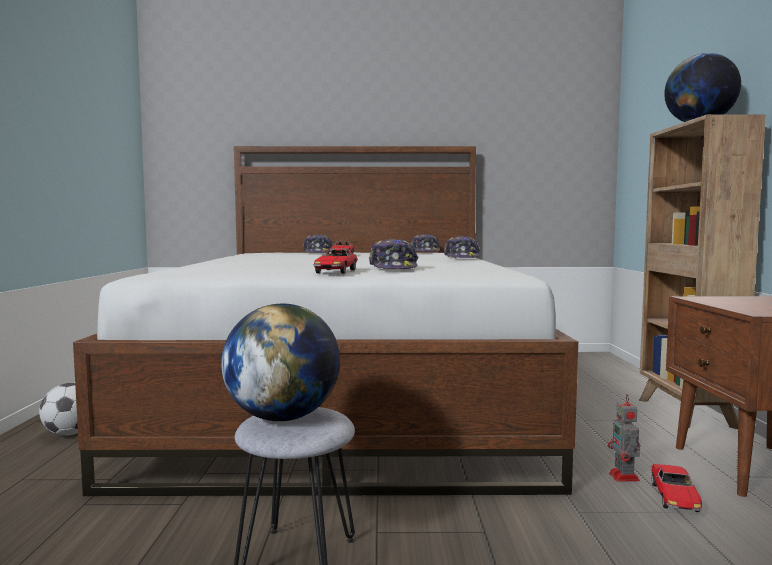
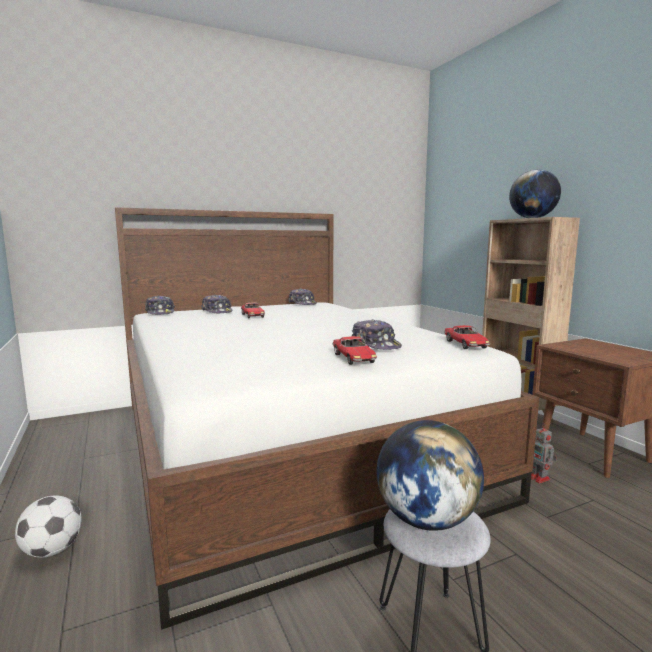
camera: 25 degrees left, 5 degrees up
(461, 257) = (361, 315): cap -> cap (160, 312)
(675, 498) = (580, 488): toy car -> toy car (466, 344)

